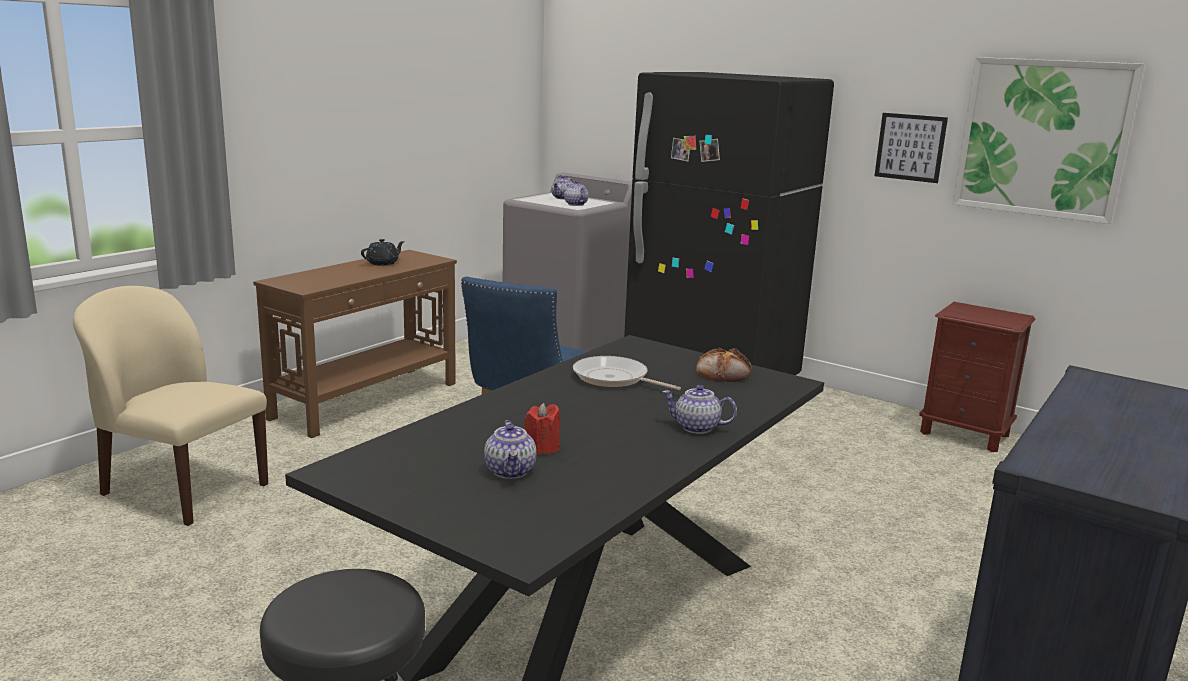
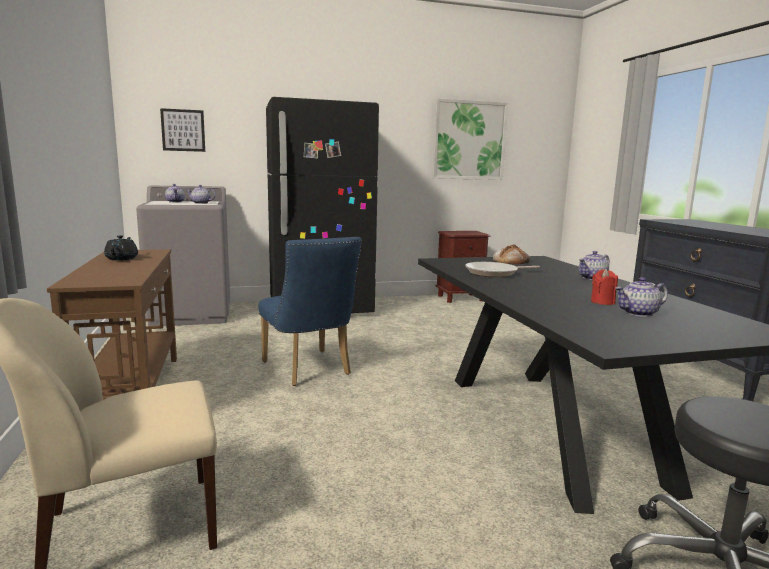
camera: 50 degrees left, 5 degrees down
(511, 471) = (638, 313): teapot -> teapot turned 135 degrees clockwise
(910, 147) = (406, 149): picture -> picture (183, 130)

